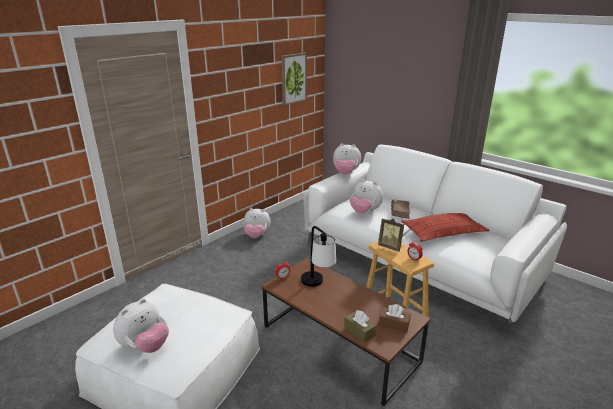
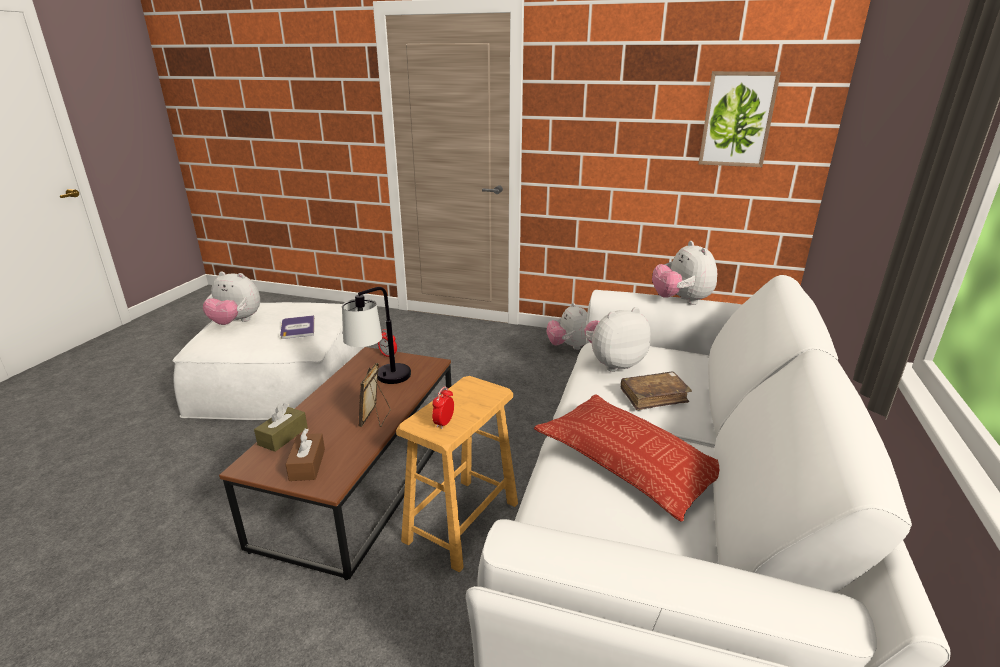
camera: 65 degrees right, 0 degrees up
(196, 311) = (298, 328): none -> book
(365, 212) = (613, 364): plush toy -> plush toy turned 60 degrees clockwise
(390, 247) = (471, 394): picture frame -> picture frame (376, 418)

